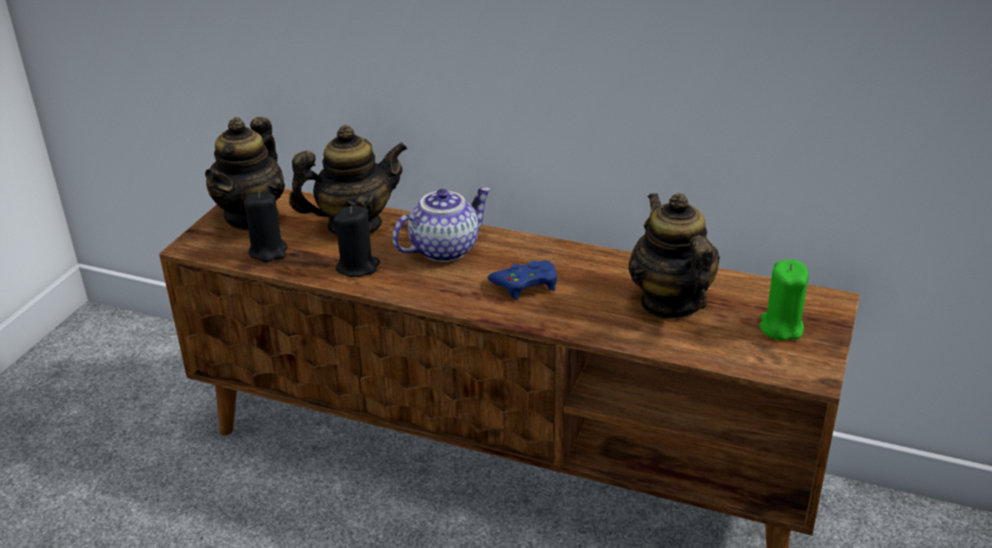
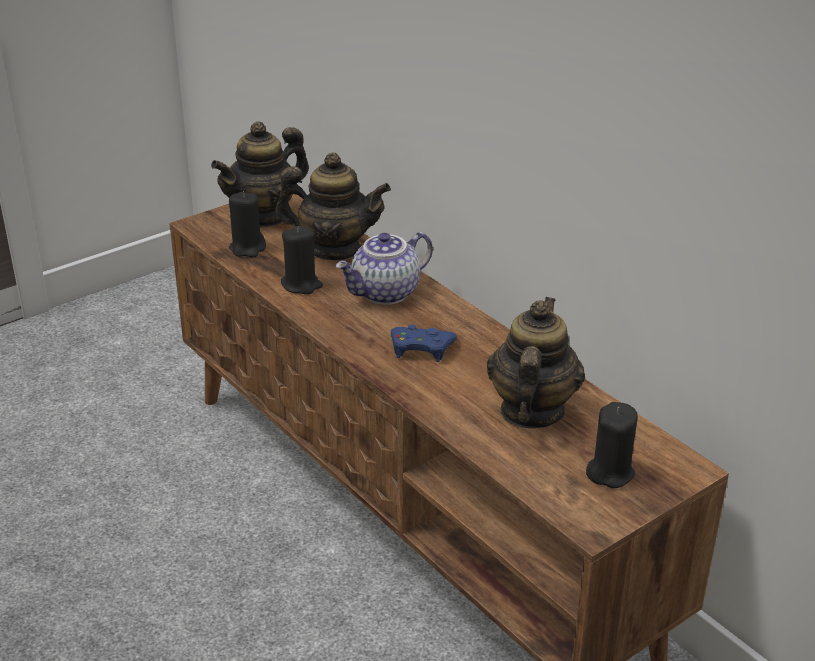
camera: 30 degrees right, 0 degrees up
(444, 249) = (386, 294): teapot -> teapot turned 150 degrees clockwise
(780, 327) = (609, 472): green candle -> black candle

